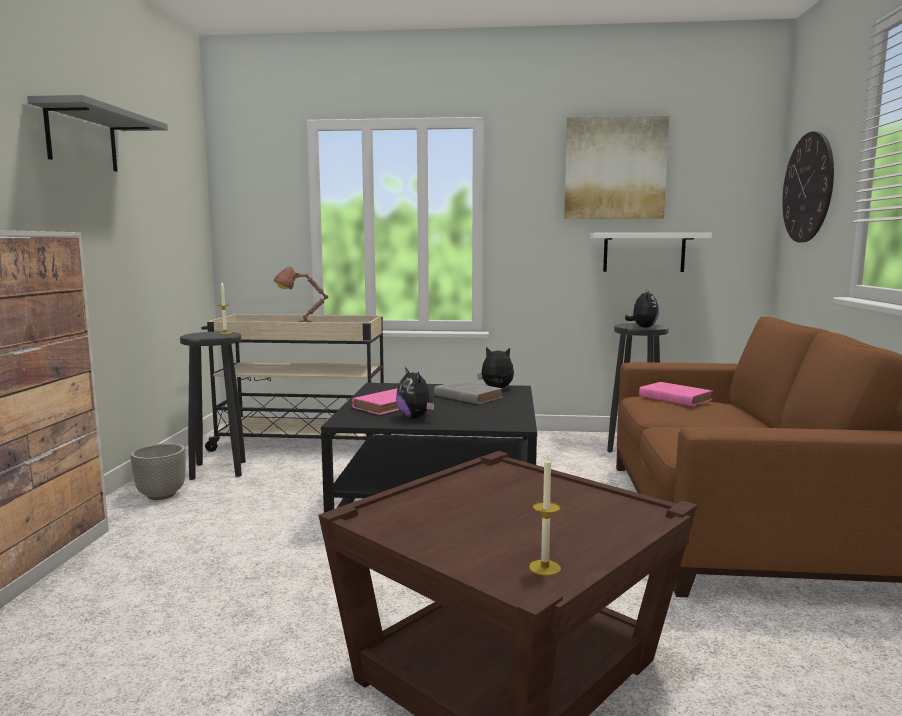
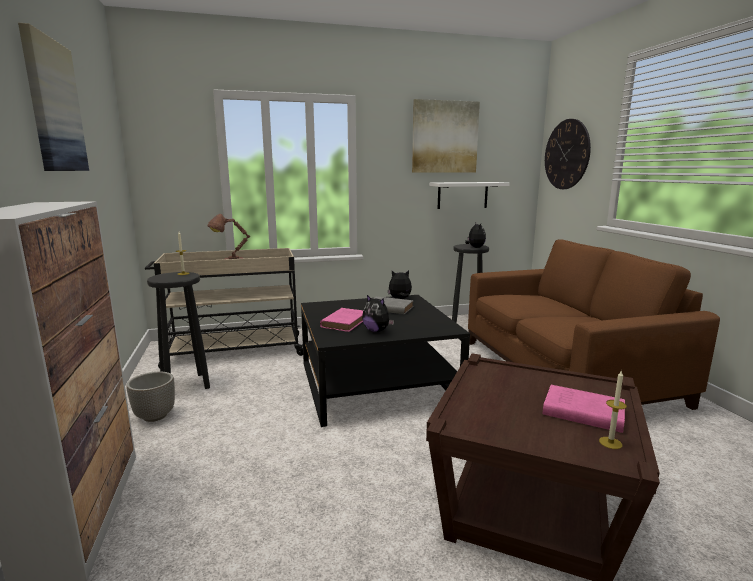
camera: 20 degrees left, 5 degrees up
(82, 138) = (53, 106): grey shelf -> picture
(673, 398) = (515, 296): pink book -> pink book (580, 412)

